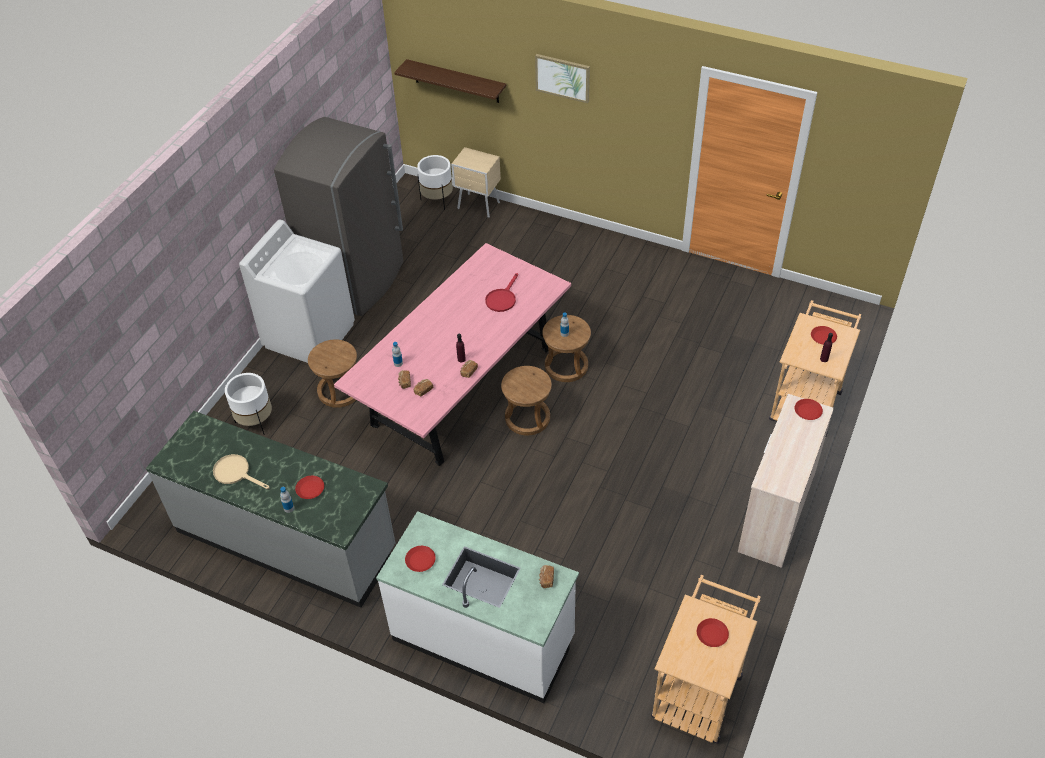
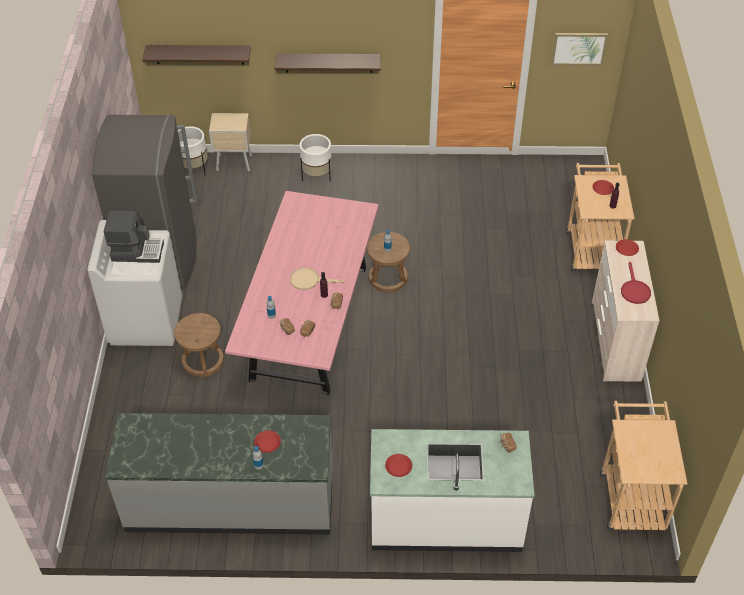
camera: 25 degrees left, 0 degrees up
(236, 473) = (192, 452): beige frying pan -> beige frying pan (309, 280)
(255, 421) = (140, 412): white planter -> white planter (316, 175)
(299, 260) = (137, 251): none -> coffee machine
(502, 299) = (328, 234): red frying pan -> red frying pan (634, 290)
(527, 418) = (380, 331): brown stool -> none
(562, 77) = (306, 28): picture -> picture (578, 48)
(583, 121) = (328, 62): none -> shelf
(712, 634) = (649, 441): red plate -> none

